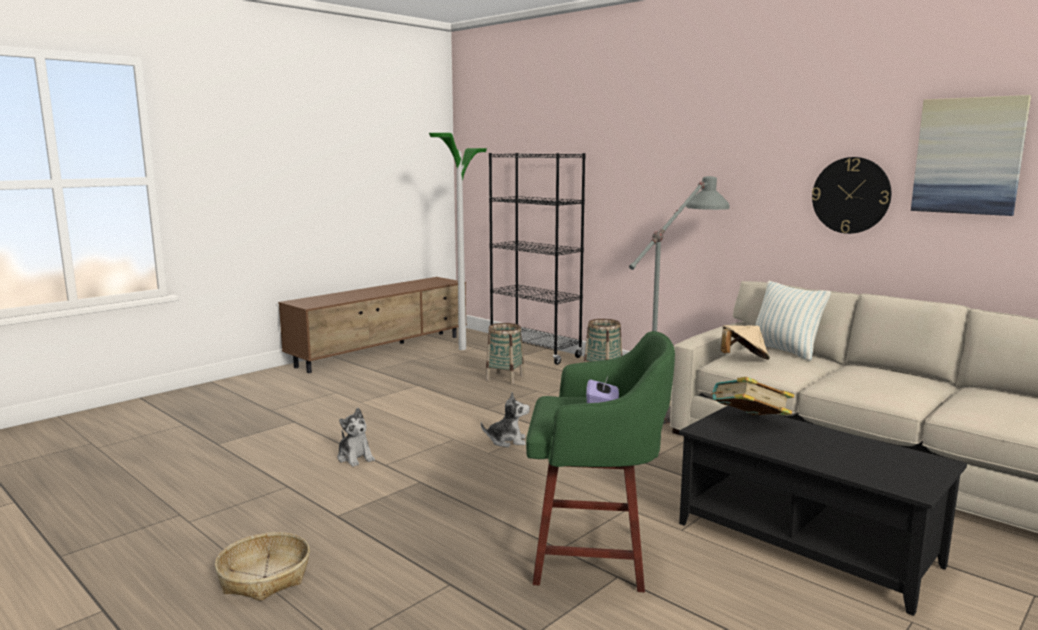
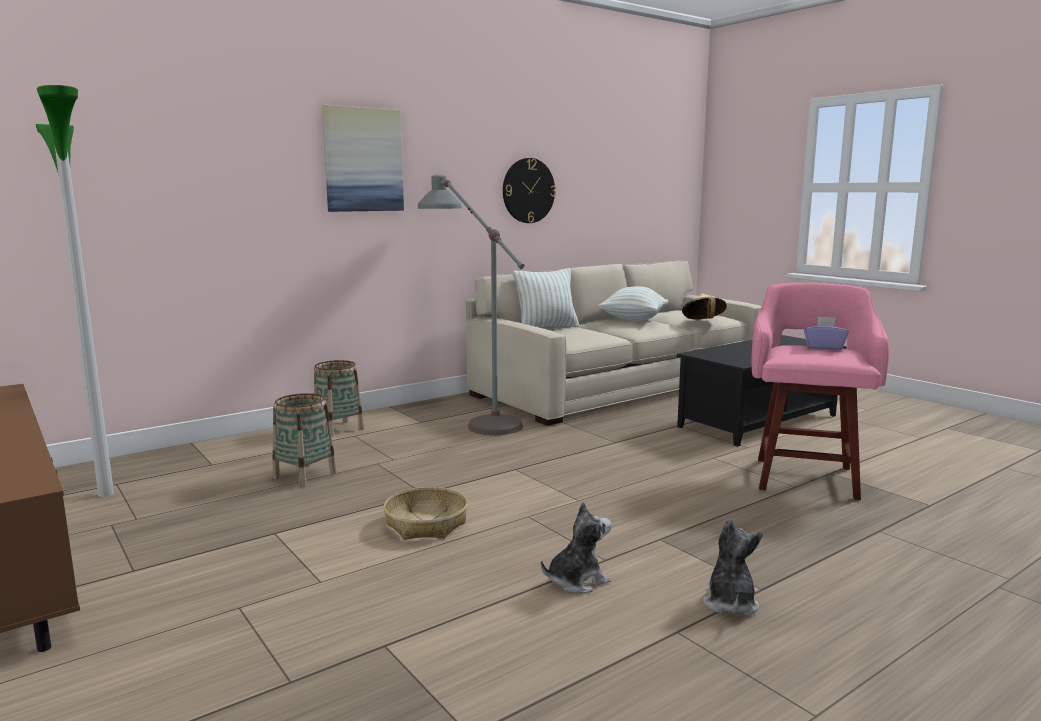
camera: 80 degrees left, 0 degrees up
(264, 577) = (929, 629): basket -> basket (426, 524)
(507, 441) = (545, 489): plush toy -> plush toy (729, 603)
(535, 352) = (204, 451): black bookcase -> none
(595, 558) = (805, 476): green stool -> pink stool
(744, 359) = (568, 336): beige hat -> beige hat (703, 322)
(749, 423) = (723, 354): book -> none
(901, 380) = (633, 320): none -> pillow
(968, 156) = (591, 158): picture -> picture (363, 160)

